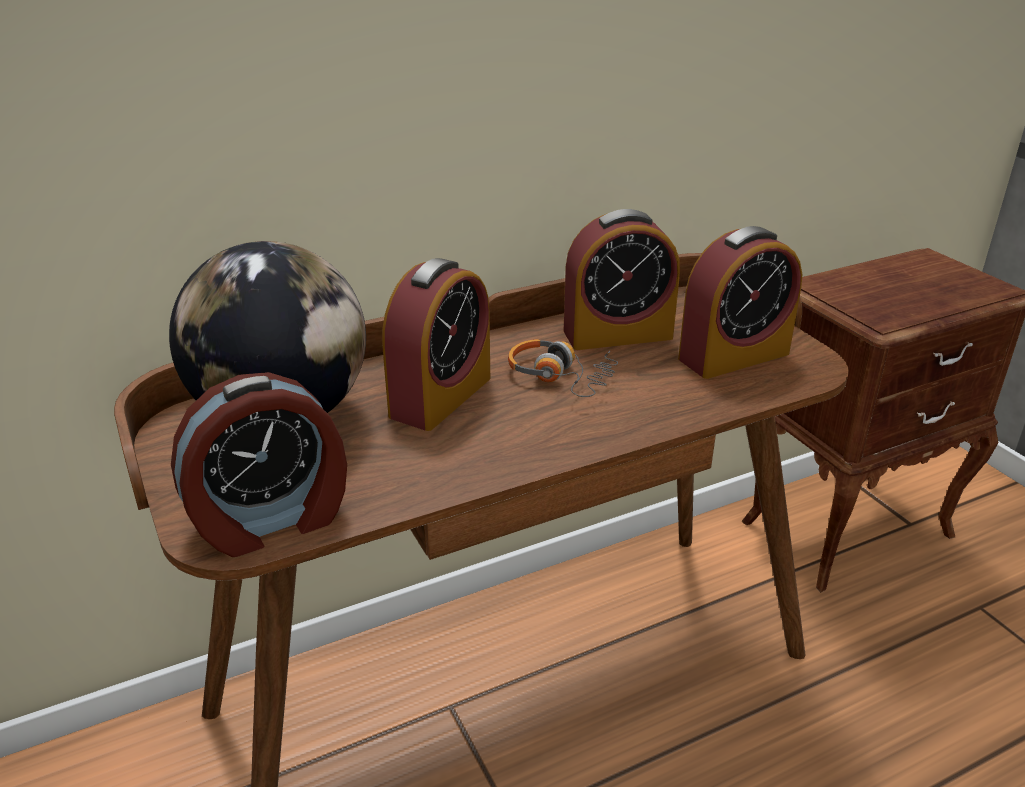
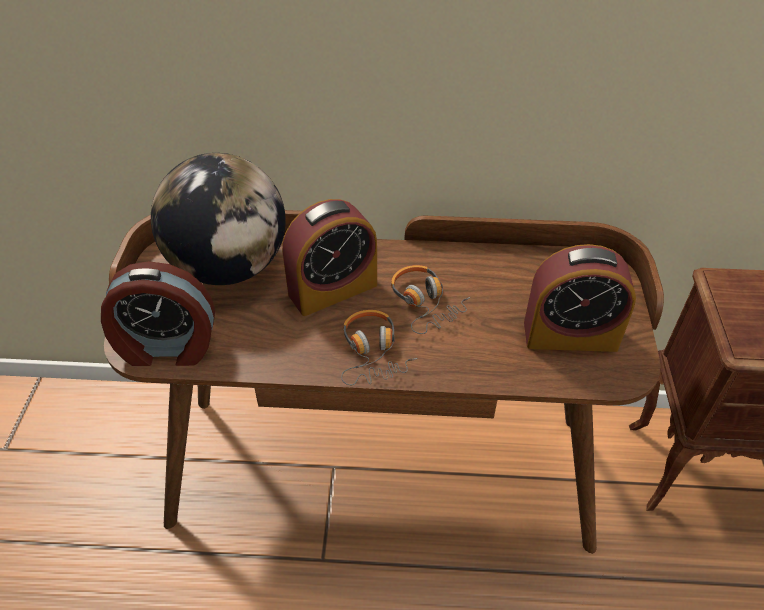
camera: 30 degrees right, 15 degrees up
(547, 436) = (372, 353): none -> headphones
(617, 334) = (499, 279): alarm clock -> none

